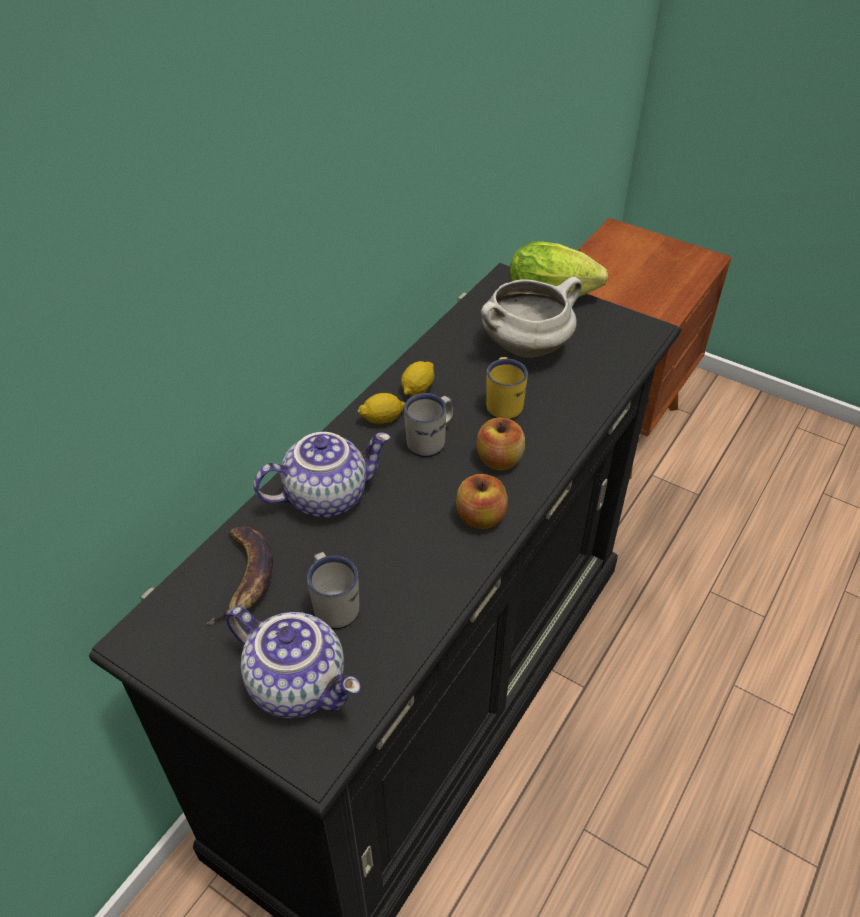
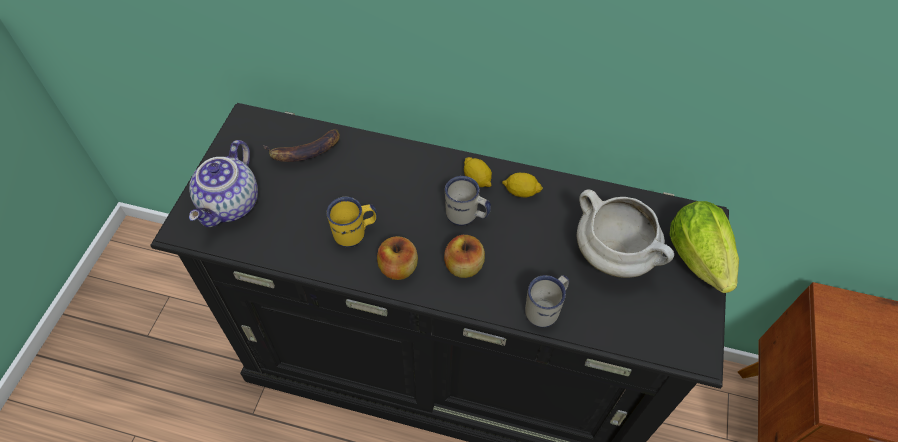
camera: 70 degrees right, 10 degrees up
(327, 495) = (387, 170): teapot -> none
(334, 604) = (295, 203): white mug -> white mug (546, 309)
(504, 403) = (531, 255): yellow mug -> yellow mug (355, 233)

